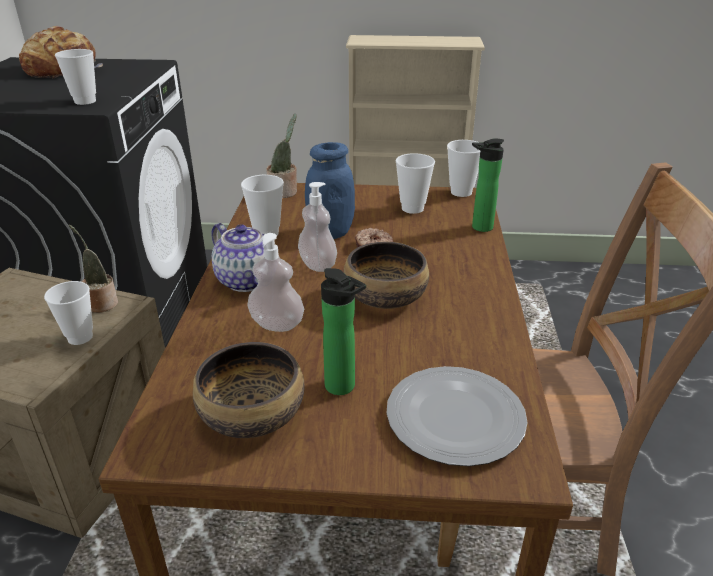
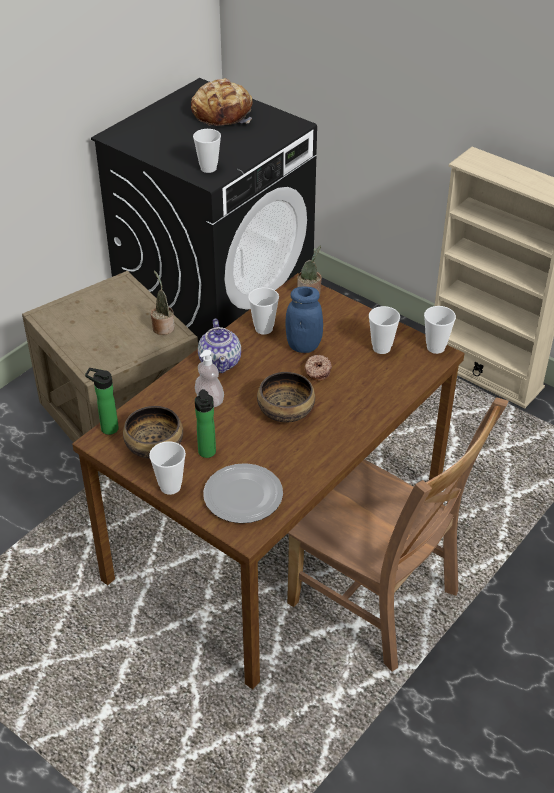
camera: 35 degrees right, 10 degrees up
(80, 337) = (136, 349): cup -> cup (170, 487)
(318, 265) = (270, 369): soap dispenser -> none
(479, 228) = (407, 385): bottle -> bottle (107, 428)

